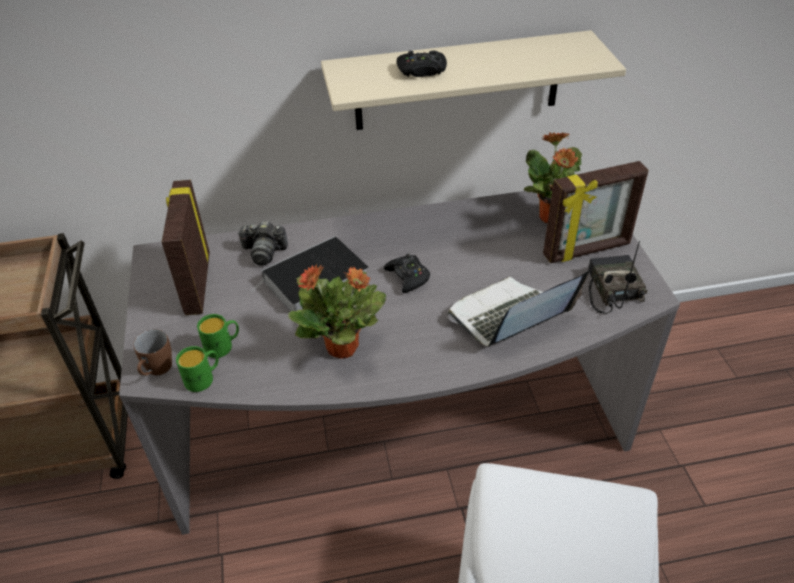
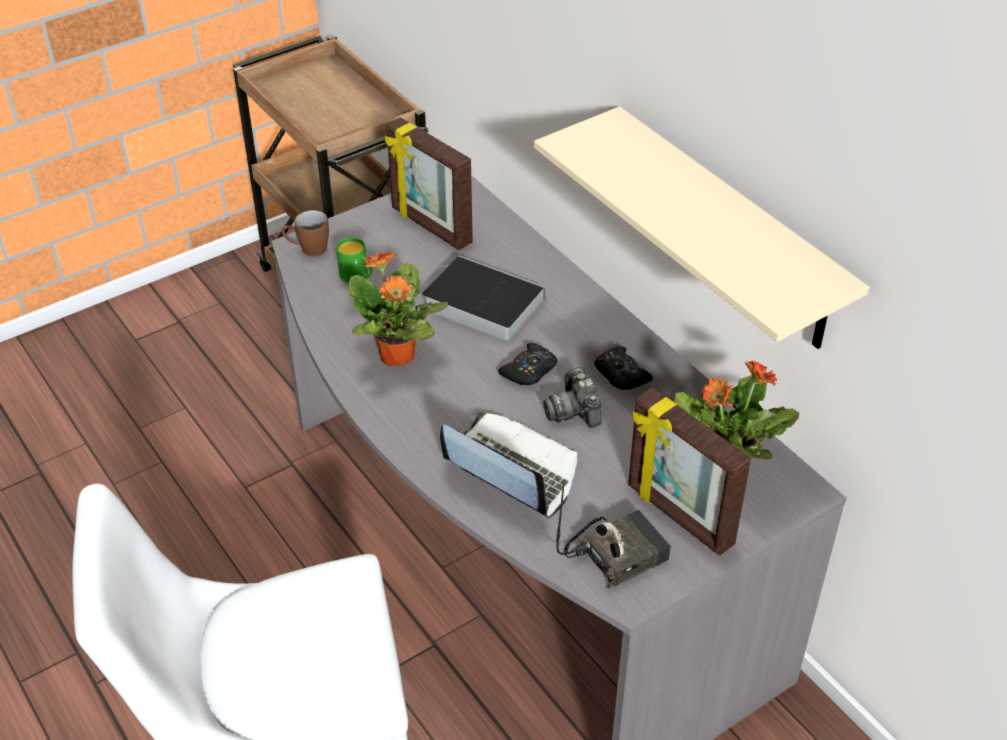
camera: 65 degrees right, 0 degrees up
(196, 283) = (430, 227): picture frame -> picture frame turned 105 degrees counterclockwise
(203, 378) = (312, 281): green mug -> none
(264, 252) = (503, 253): camera -> camera (574, 411)
(422, 71) = (646, 177): black game controller -> black game controller (620, 374)

